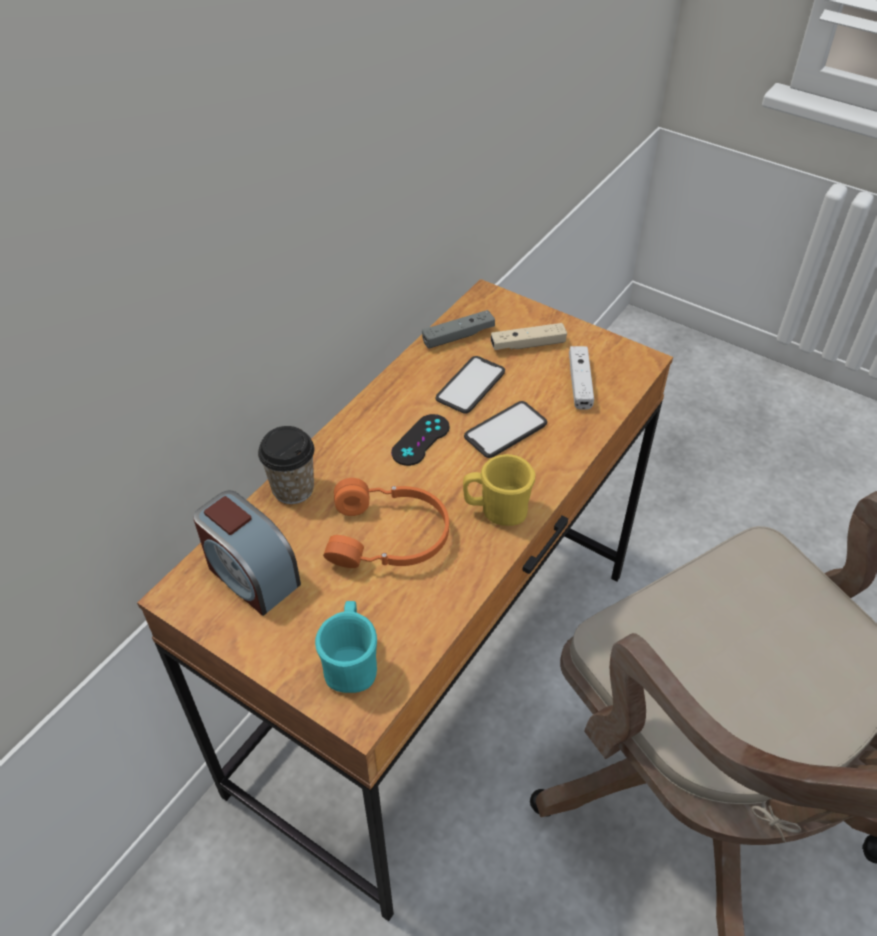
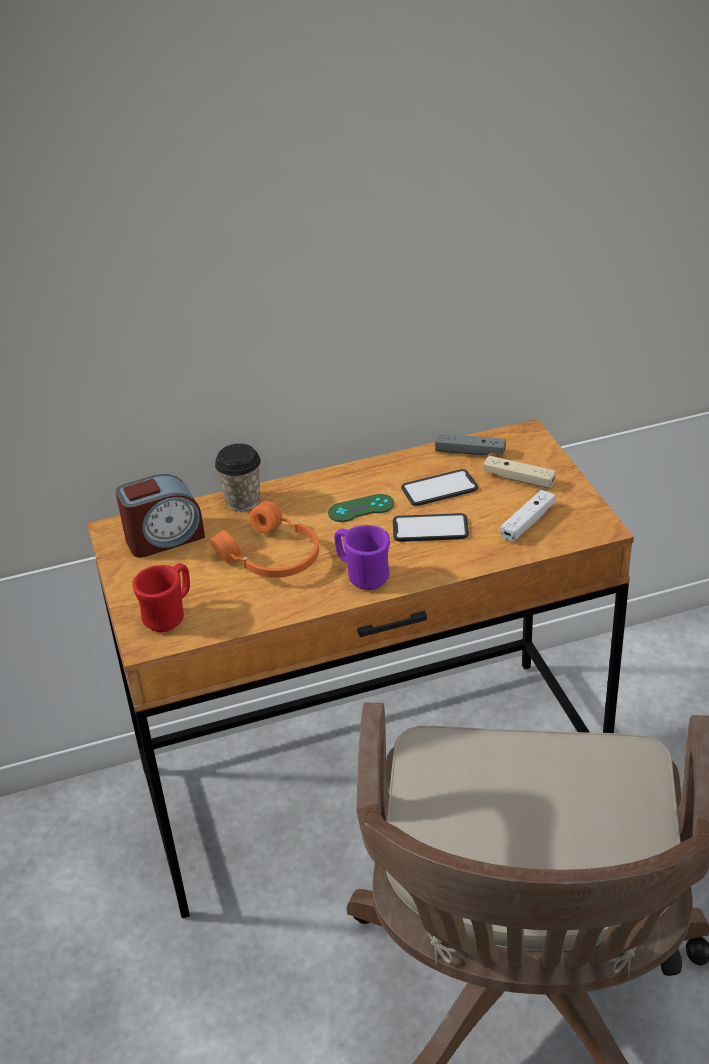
camera: 40 degrees right, 10 degrees down
(251, 575) = (164, 538): alarm clock -> alarm clock turned 105 degrees counterclockwise
(351, 664) = (169, 615): turquoise mug -> red mug
(420, 440) = (361, 508): black game controller -> green game controller
(497, 510) = (362, 575): yellow mug -> purple mug

